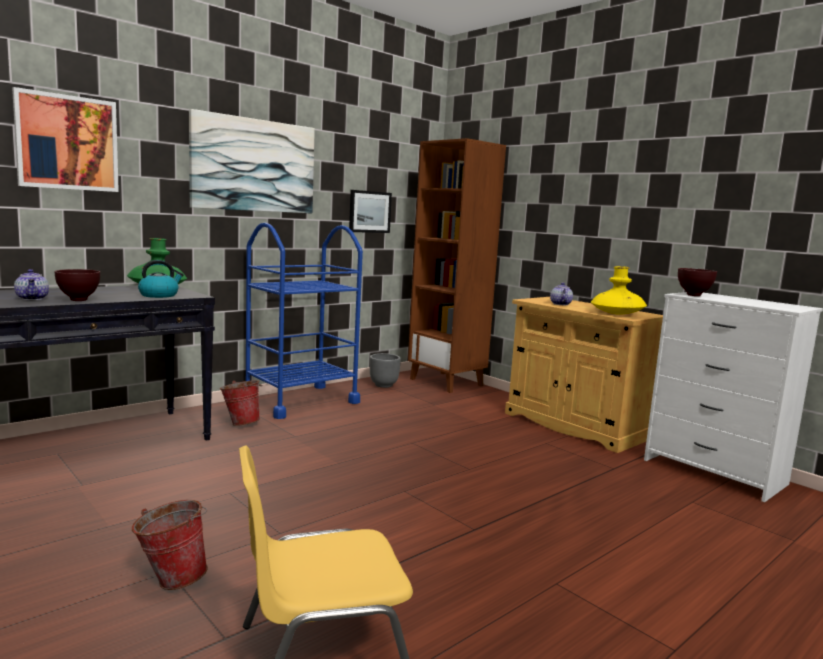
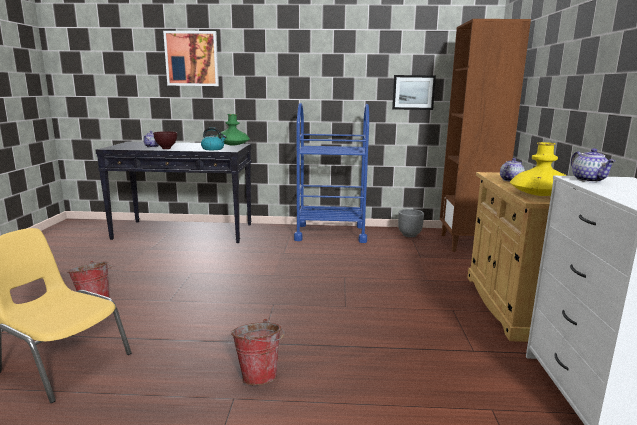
camera: 45 degrees right, 5 degrees up
(241, 423) = (272, 238): bucket -> bucket (259, 375)
(254, 165) = (309, 62): picture -> none
(693, 295) = (589, 180): brown bowl -> teapot

